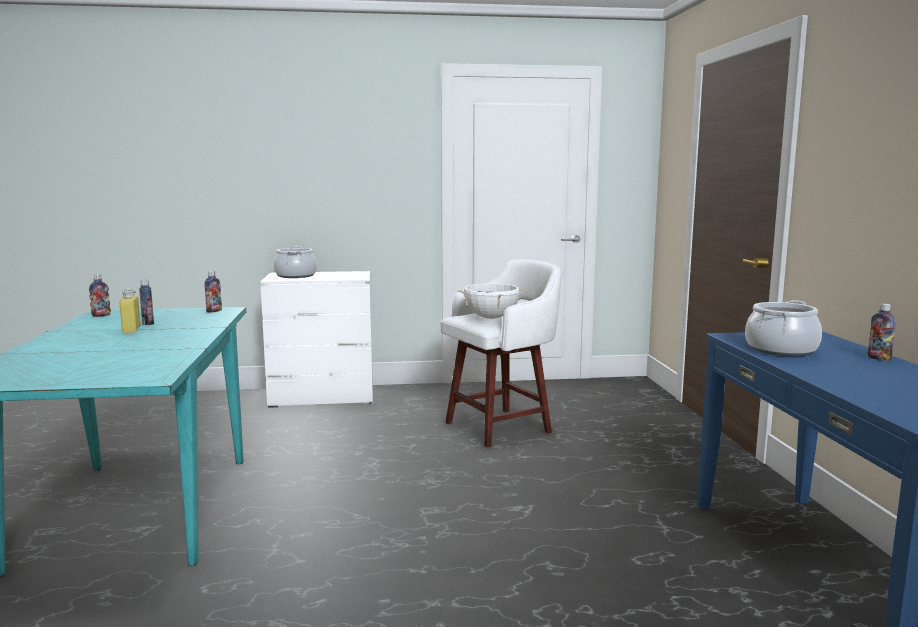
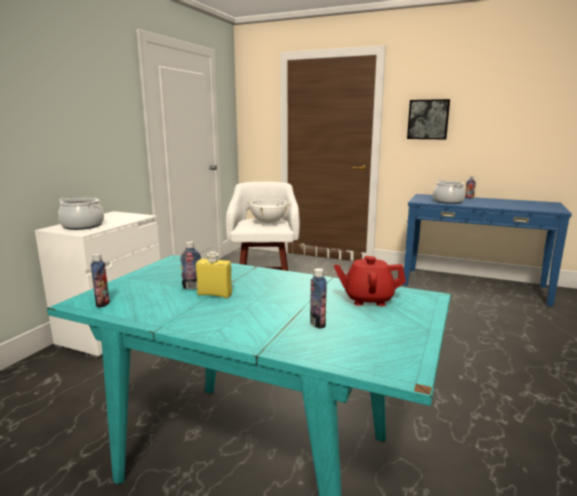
camera: 60 degrees left, 5 degrees up
(135, 363) = (368, 299): none -> red teapot
(214, 311) = (174, 264): bottle -> bottle (317, 324)
(852, 165) = (428, 119): none -> picture

